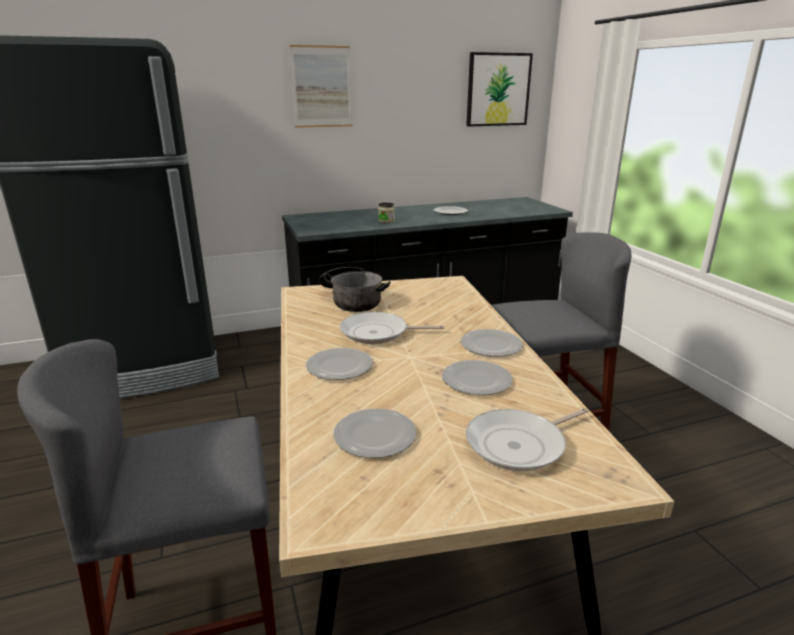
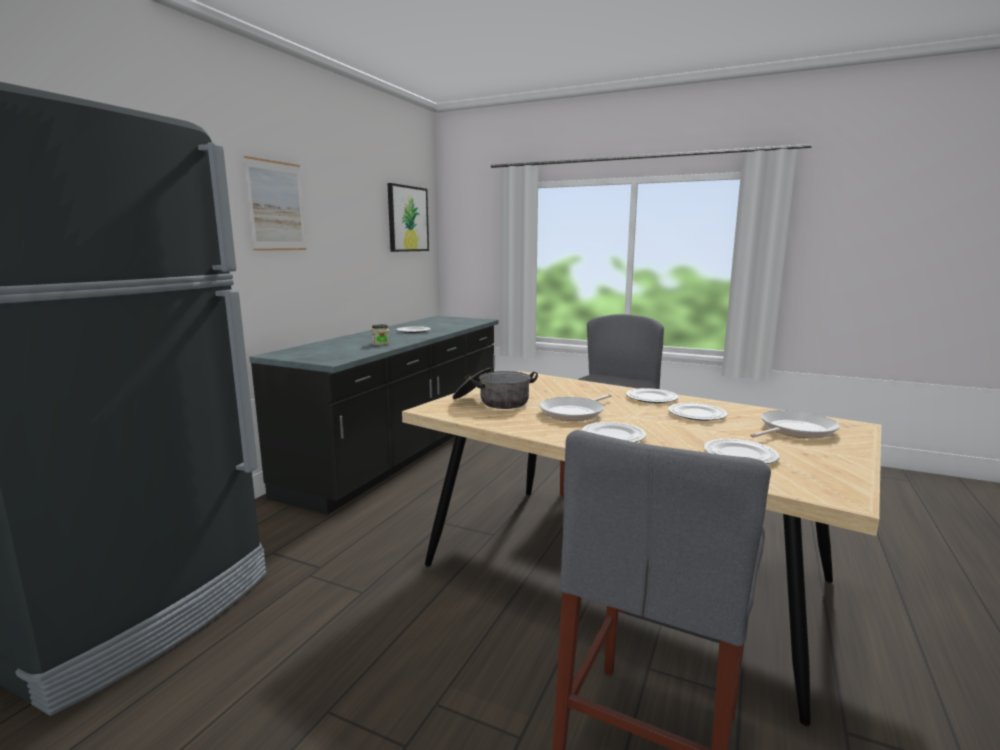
camera: 45 degrees left, 10 degrees down
(520, 445) = (794, 430): frying pan -> frying pan turned 135 degrees counterclockwise

